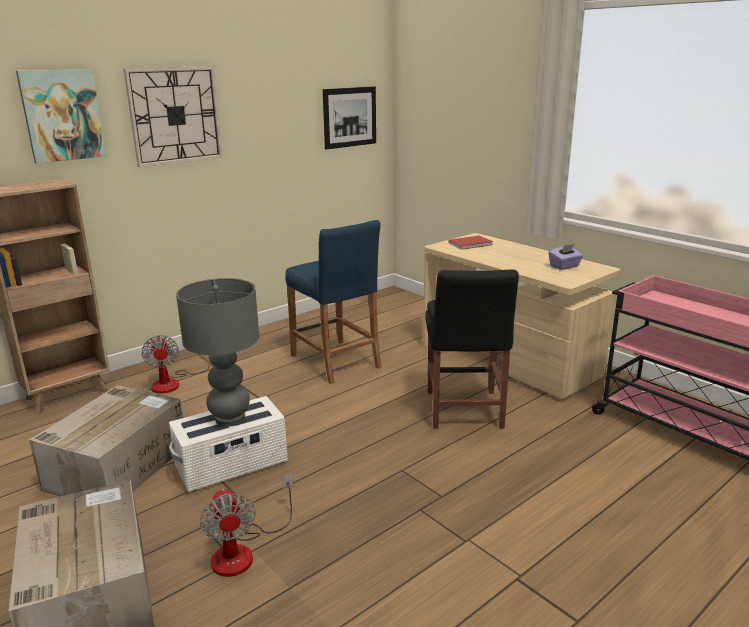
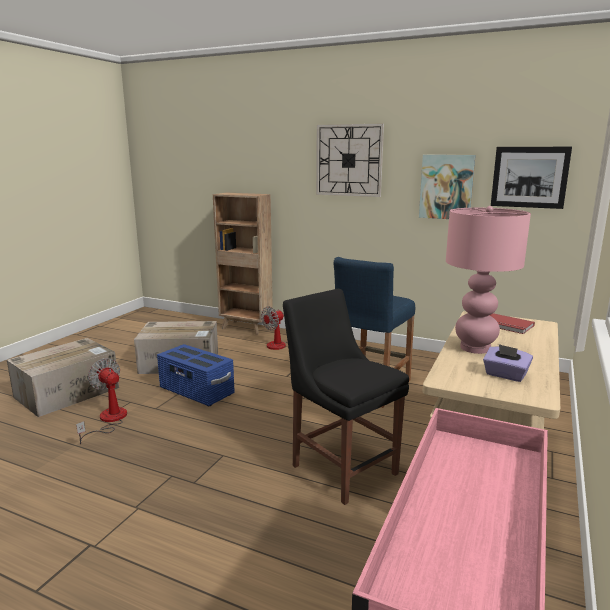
camera: 65 degrees right, 5 degrees down
(62, 115) = (277, 154): picture -> picture (446, 187)
(229, 419) = (195, 357): grey table lamp -> none
(232, 465) = (196, 391): white storage box -> blue storage box
(243, 551) = (108, 420): fan -> fan turned 90 degrees clockwise
(464, 412) = (341, 467): black chair -> black chair turned 75 degrees clockwise
(511, 262) = (475, 348): none -> pink table lamp

